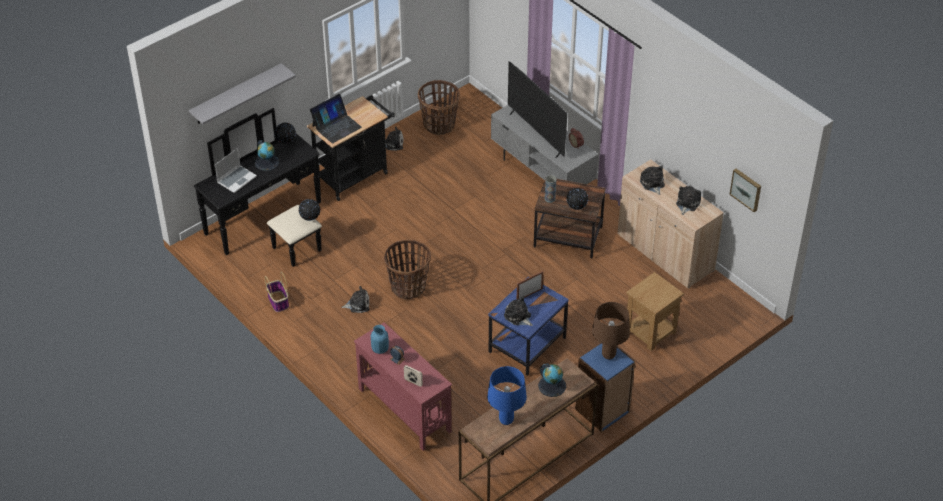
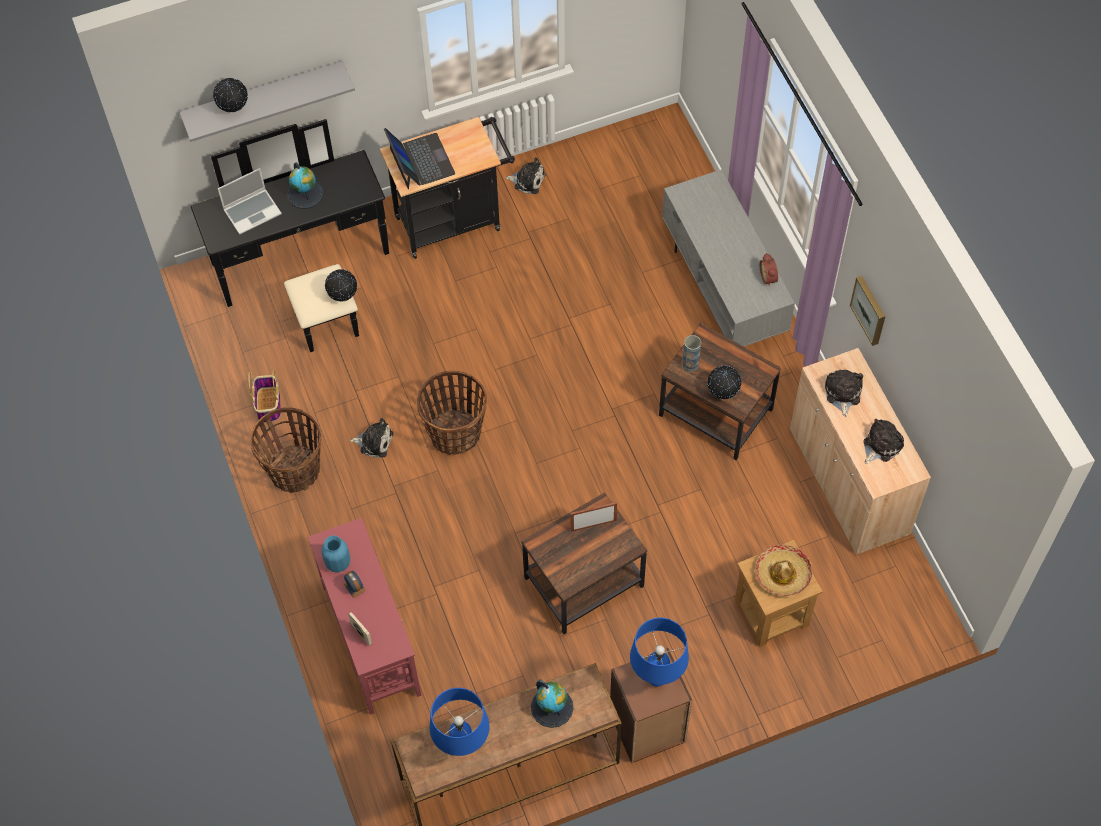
camera: 20 degrees right, 15 degrees up
(286, 143) = (344, 167): globe -> globe (234, 108)
(336, 126) = (420, 161): laptop -> laptop turned 90 degrees counterclockwise
(439, 125) = (606, 165): basket -> basket (294, 470)
(518, 317) = (562, 560): plush toy -> none
(527, 346) = (584, 583): blue side table -> brown side table
(536, 133) = (717, 241): television -> none
(602, 411) = (647, 728): blue bookcase -> brown bookcase
(608, 355) = (656, 678): brown table lamp -> blue table lamp
(656, 290) = (783, 574): none -> hat
(746, 189) = (963, 470): picture -> picture (870, 309)

